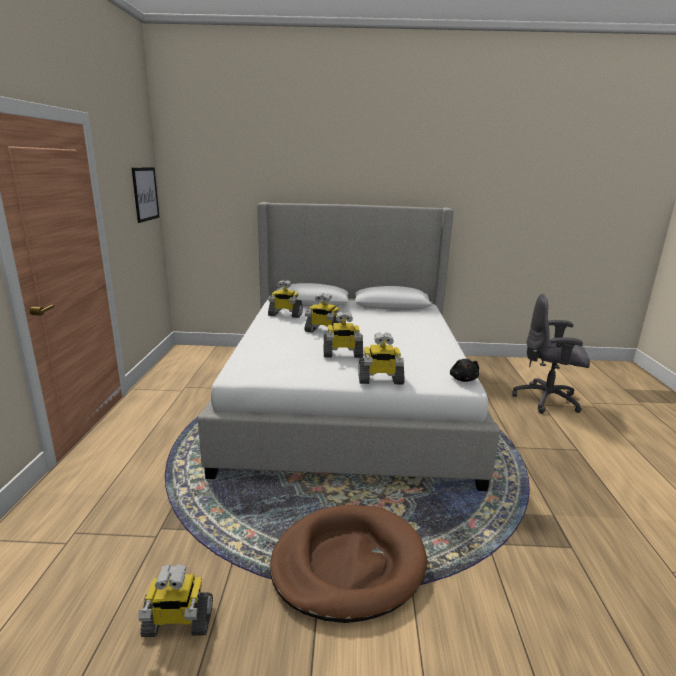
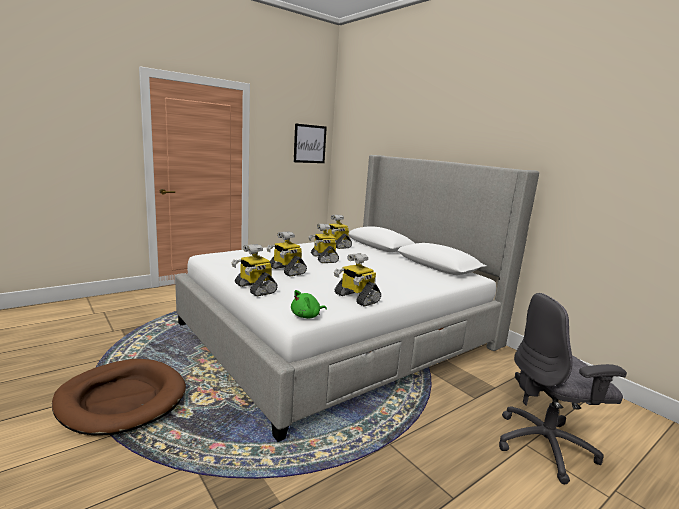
camera: 50 degrees right, 5 degrees down
(177, 622) = (42, 362): toy robot -> toy robot (356, 298)
(463, 379) = (307, 316): black plush toy -> green plush toy
(547, 400) = (545, 446): grey office chair -> grey office chair turned 75 degrees counterclockwise

